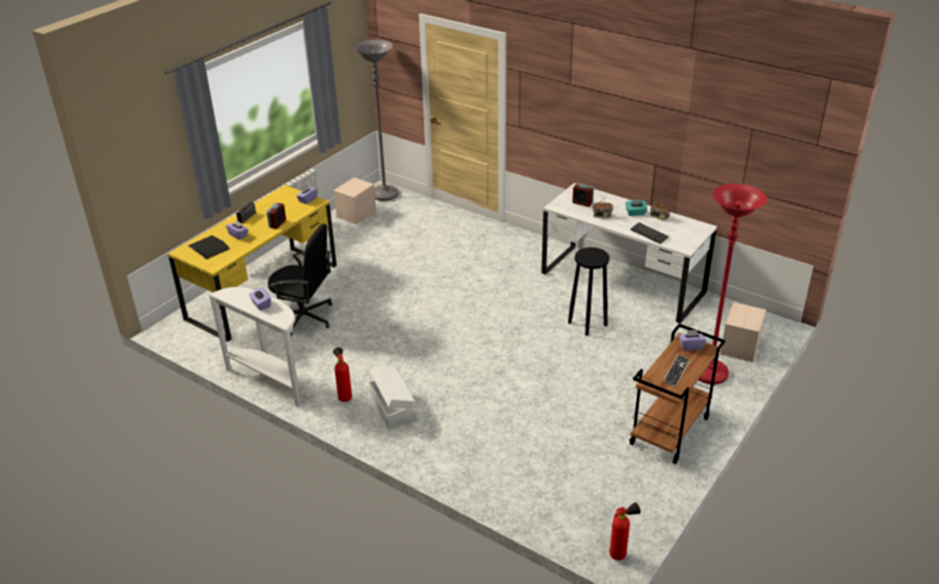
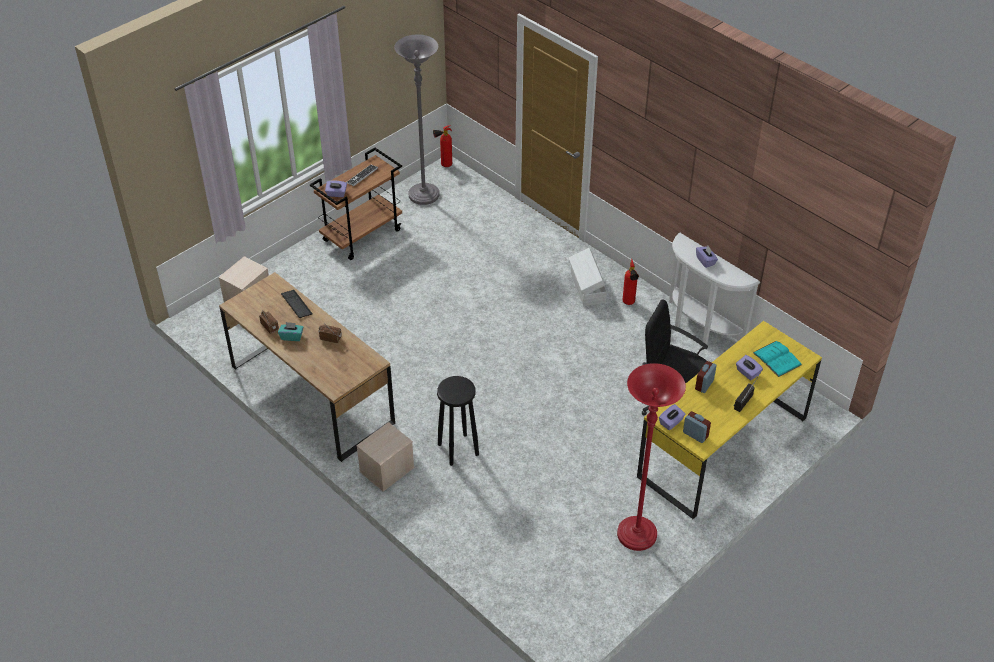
camera: 170 degrees left, 10 degrees up
(209, 247) = (777, 358): black book -> turquoise book
(356, 213) = (608, 579): beige storage box -> beige storage box (387, 470)
(384, 194) = (563, 620): grey floor lamp -> grey floor lamp (424, 195)
(582, 203) = (342, 362): alarm clock -> alarm clock (695, 435)
(587, 323) = (377, 347): black stool -> black stool (458, 450)
(622, 283) = (312, 394): white desk -> brown desk
(709, 373) = (295, 278): red floor lamp -> red floor lamp (636, 535)

